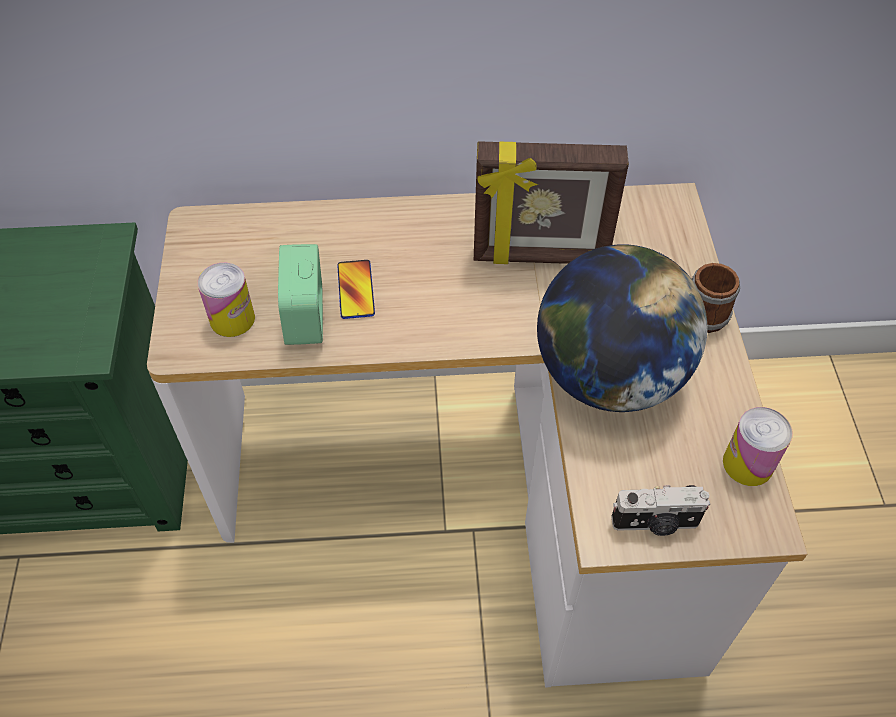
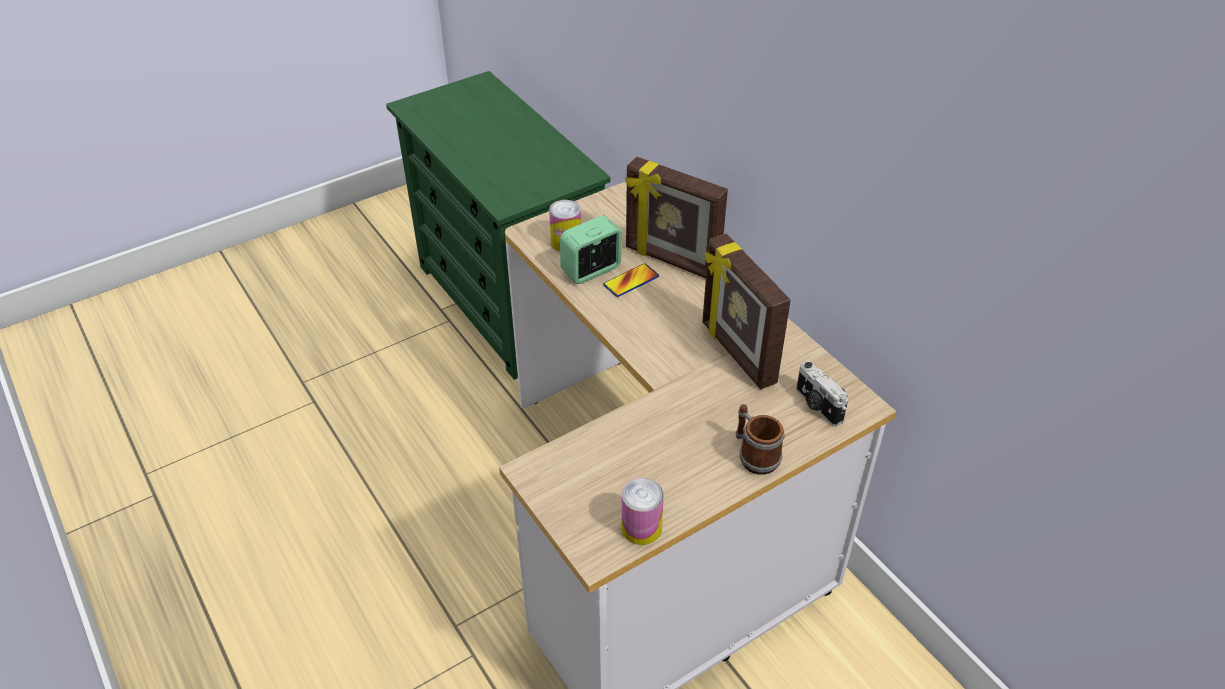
camera: 60 degrees right, 10 degrees down
(350, 238) = (671, 261): none -> picture frame
(608, 376) = (660, 426): globe -> none
(655, 523) = (556, 492): camera -> camera (817, 406)

